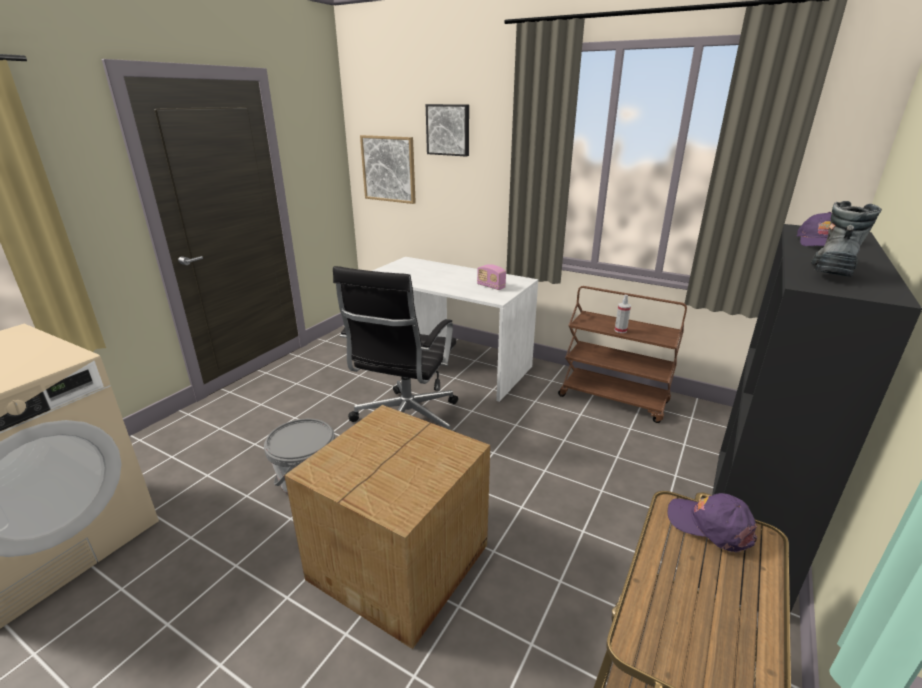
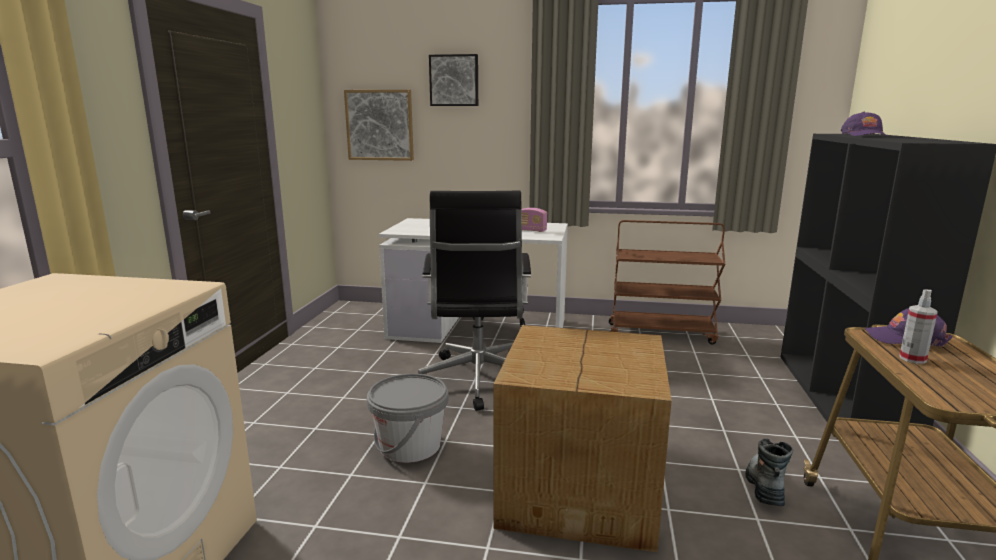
camera: 20 degrees left, 10 degrees down
(620, 330) = (667, 257): spray bottle -> spray bottle (912, 359)
(832, 270) = (906, 139): boot -> boot (764, 487)

